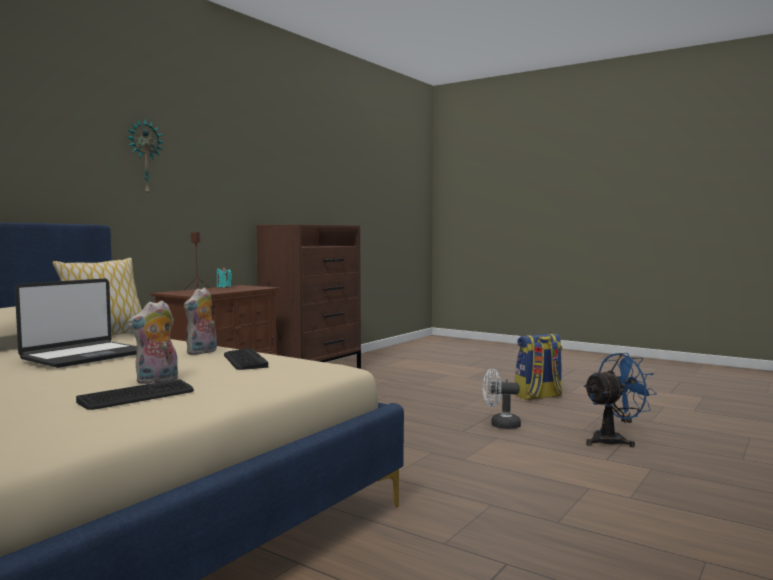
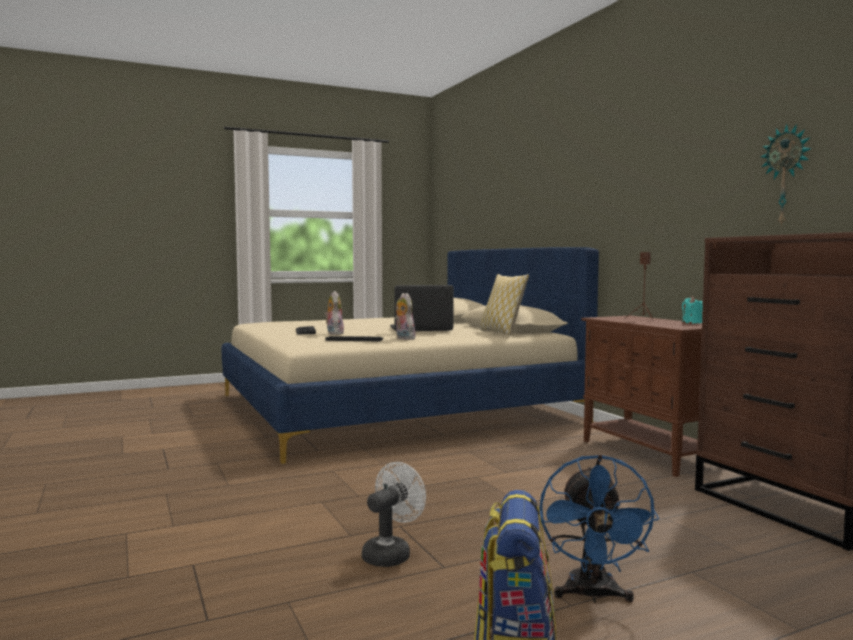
camera: 120 degrees right, 0 degrees up
(84, 356) = (421, 329): laptop -> laptop turned 105 degrees clockwise
(144, 157) = (638, 175): wall clock -> wall clock (786, 175)
(614, 440) = (219, 604): blue fan -> blue fan (592, 595)

